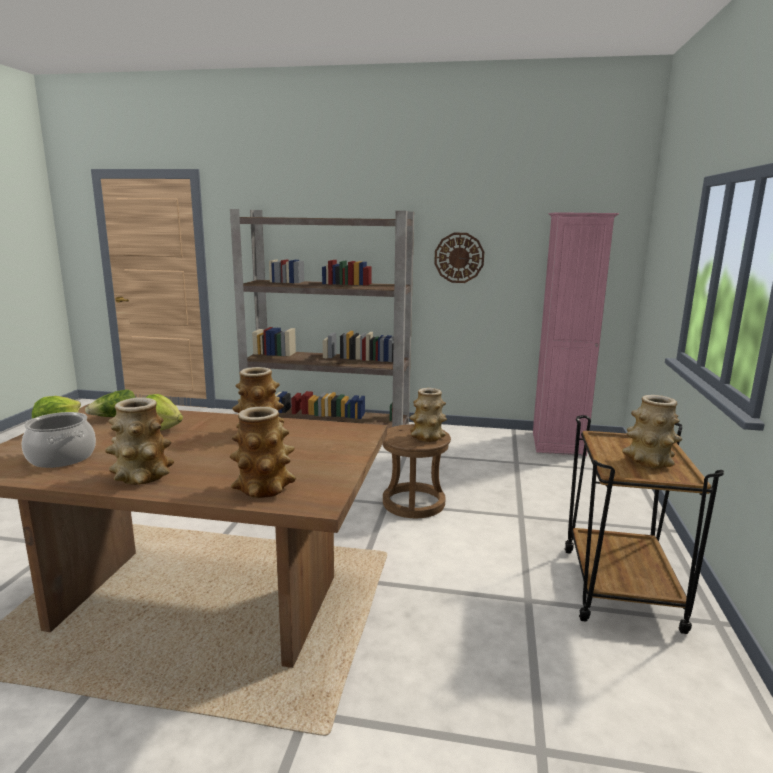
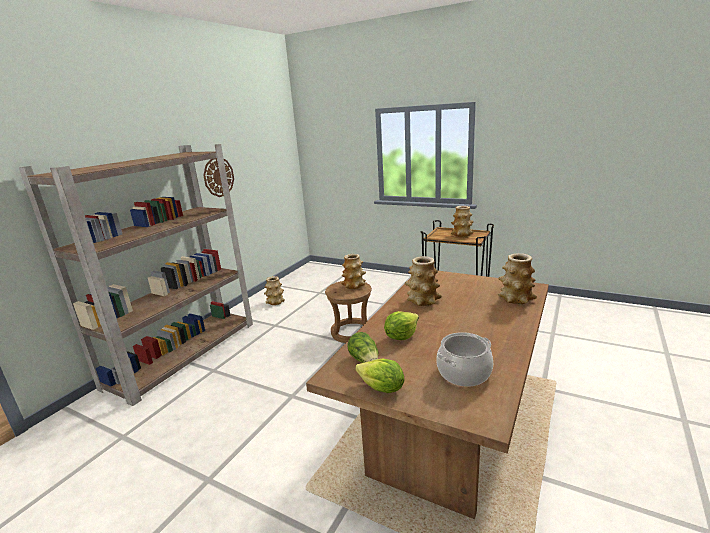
camera: 70 degrees left, 5 degrees up
(142, 476) = (501, 335): vase -> vase (275, 302)
(559, 444) = (305, 276): pink cabinet -> none

